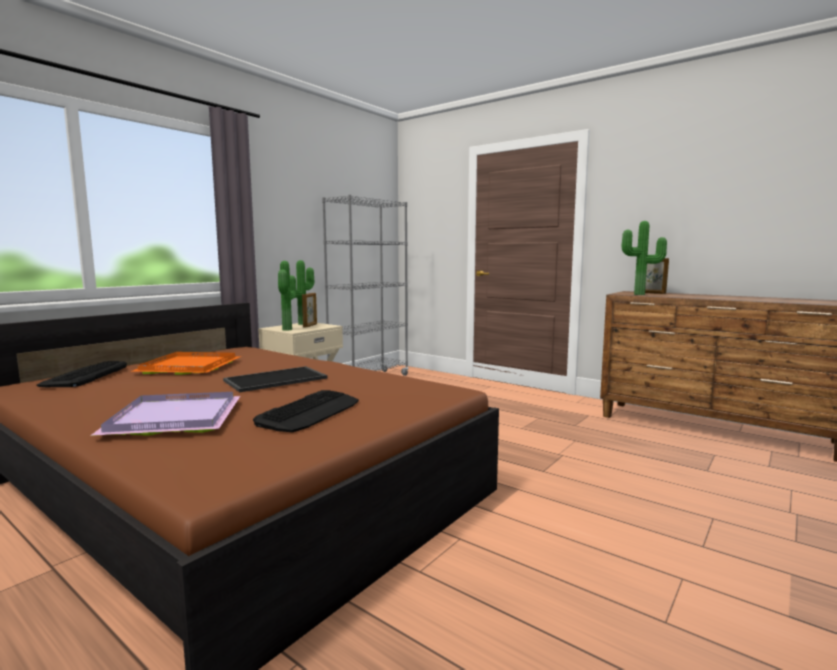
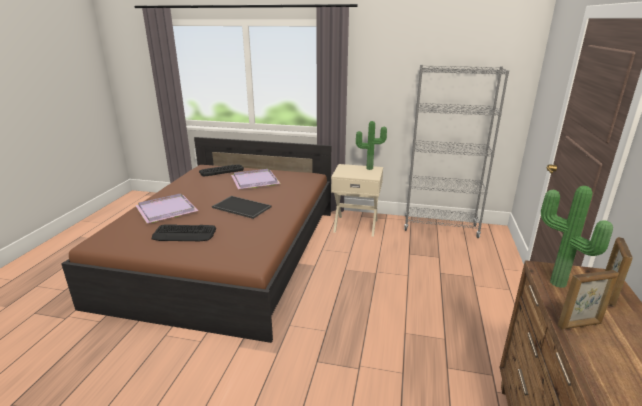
camera: 65 degrees right, 15 degrees up
(191, 366) = (256, 181): orange tray -> purple tray
(289, 329) = (342, 172): potted plant -> none
(310, 325) = (365, 172): picture frame -> picture frame (580, 325)

